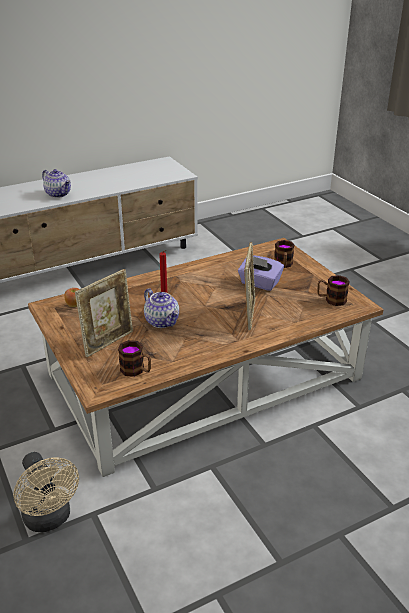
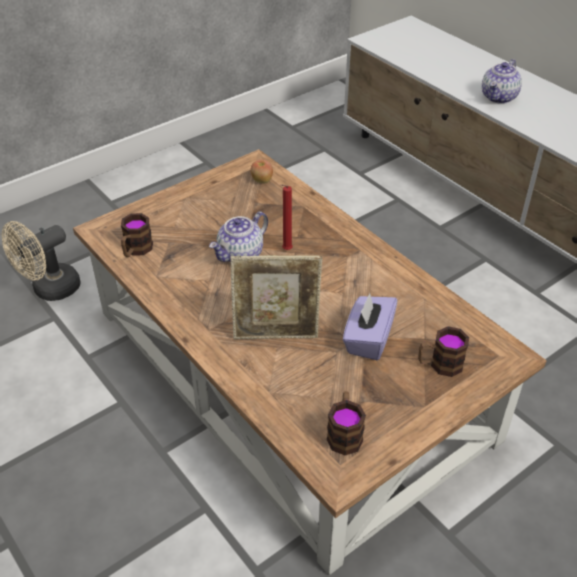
camera: 80 degrees right, 10 degrees up
(108, 342) = (189, 220): picture frame -> none

